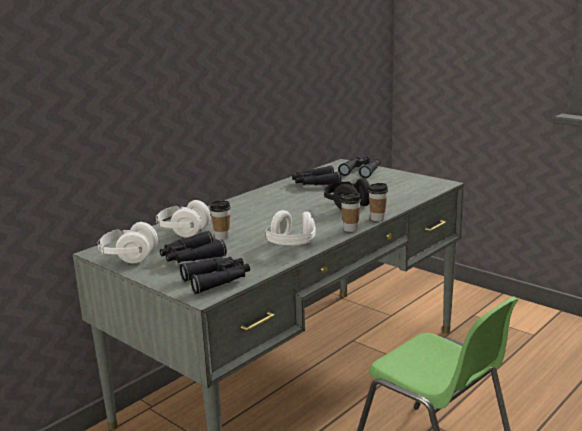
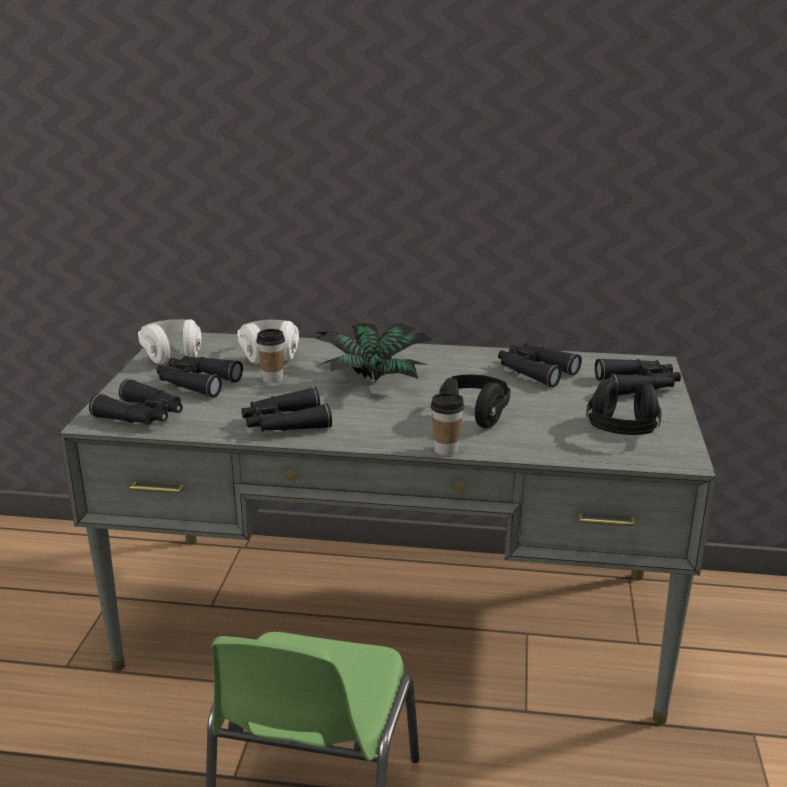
camera: 55 degrees right, 5 degrees up
(263, 214) = (373, 377): none -> potted plant
(291, 245) = (285, 424): white headphones -> black binoculars
(350, 229) = (382, 443): cup -> none
(404, 185) = (621, 432): none -> black headphones

